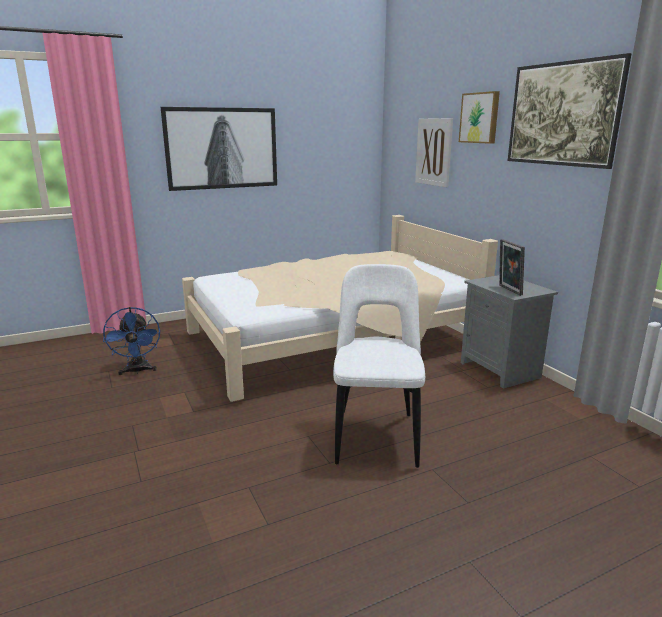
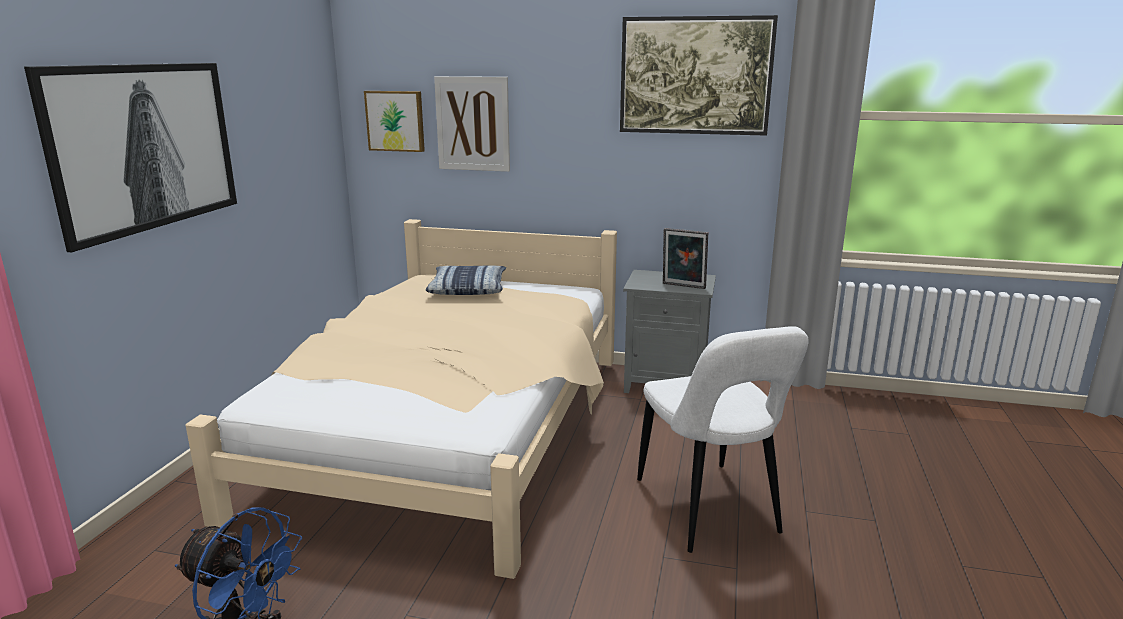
camera: 50 degrees left, 0 degrees up
(376, 434) = (709, 510): white chair -> white chair turned 150 degrees counterclockwise
(395, 262) = (468, 289): none -> pillow
(480, 118) = (561, 77): picture -> picture (396, 121)

